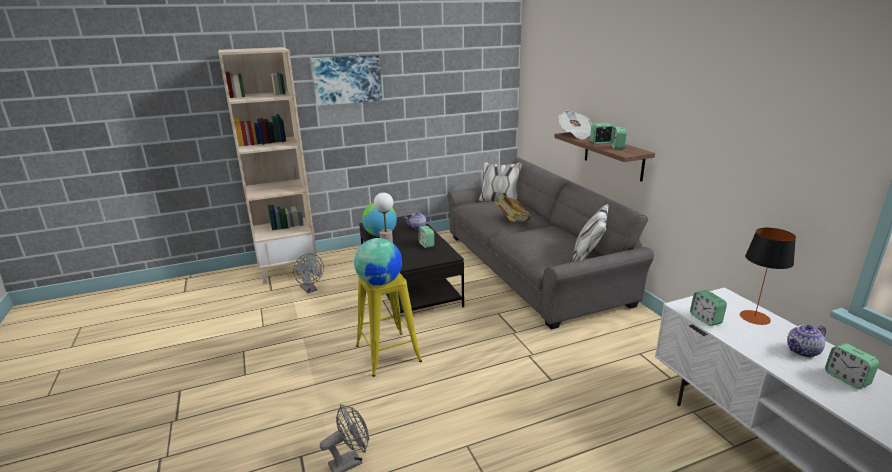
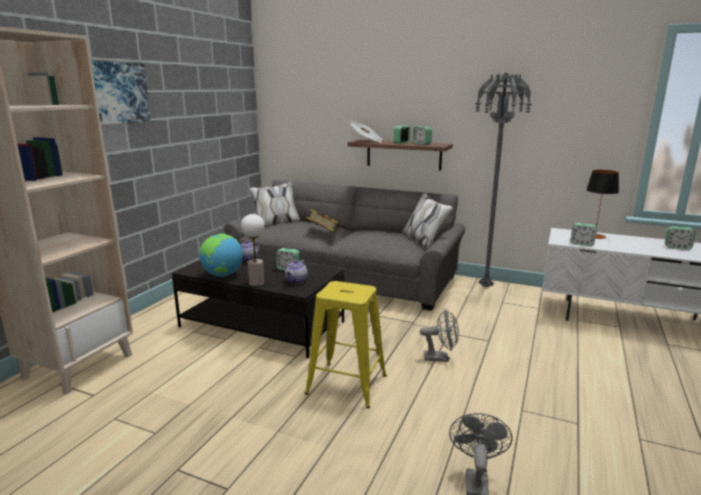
camera: 45 degrees left, 5 degrees down
(310, 290) = (152, 372): grey fan -> grey fan (440, 358)
(380, 282) = (357, 295): globe -> none
(652, 332) = (486, 287): none -> grey floor lamp
(803, 351) = (642, 243): teapot -> teapot (296, 281)

